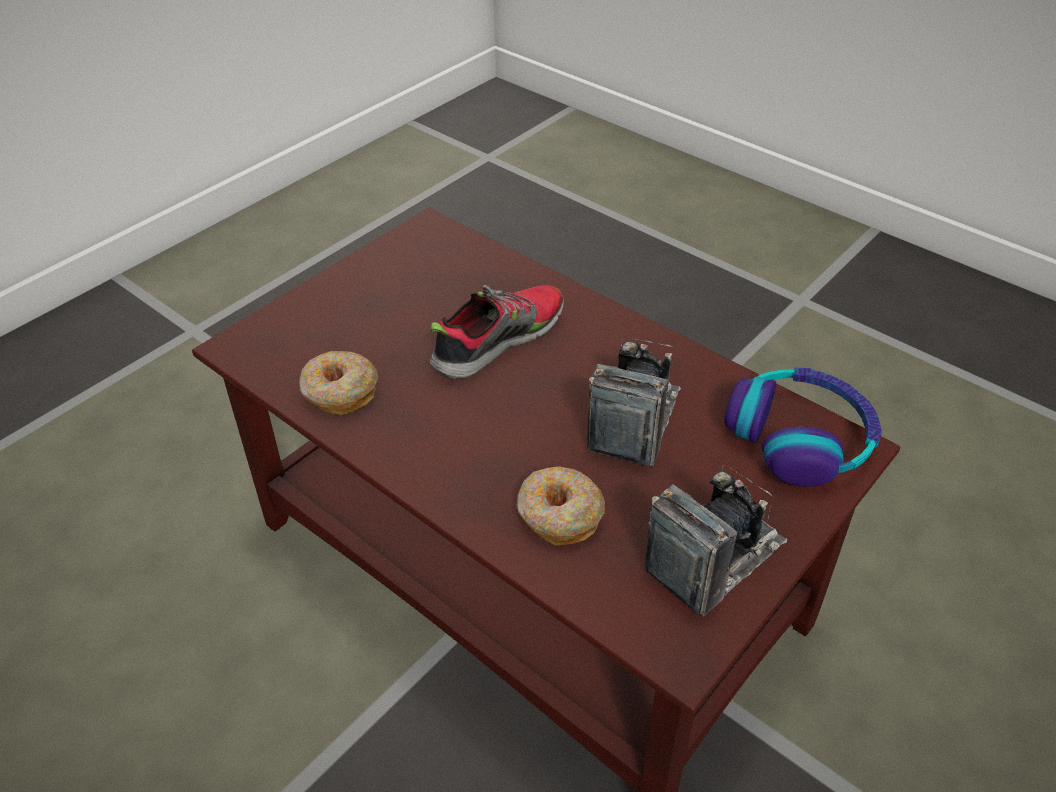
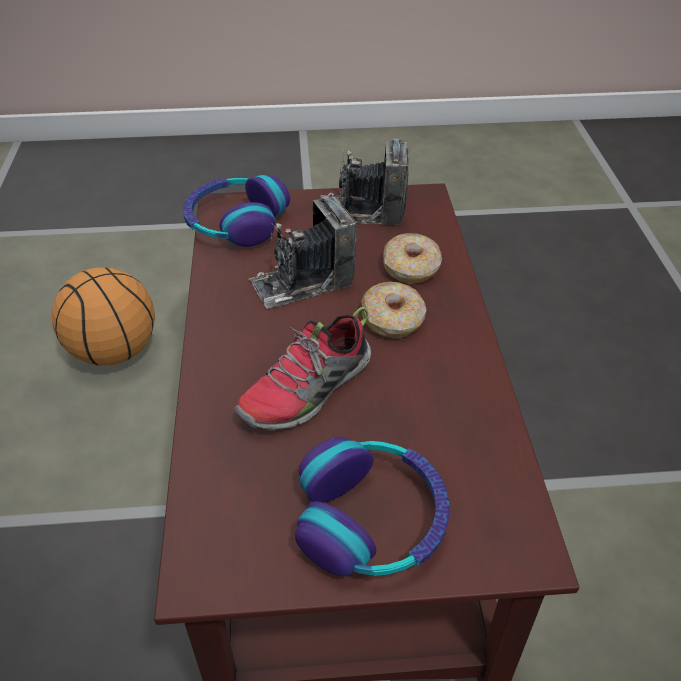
camera: 135 degrees left, 0 degrees up
(339, 392) = (472, 432): donut -> donut (393, 319)
(360, 302) = (371, 519): none -> headphones
(497, 341) = (307, 391): shoe -> shoe turned 45 degrees counterclockwise
(900, 526) = (113, 351): none -> basketball

